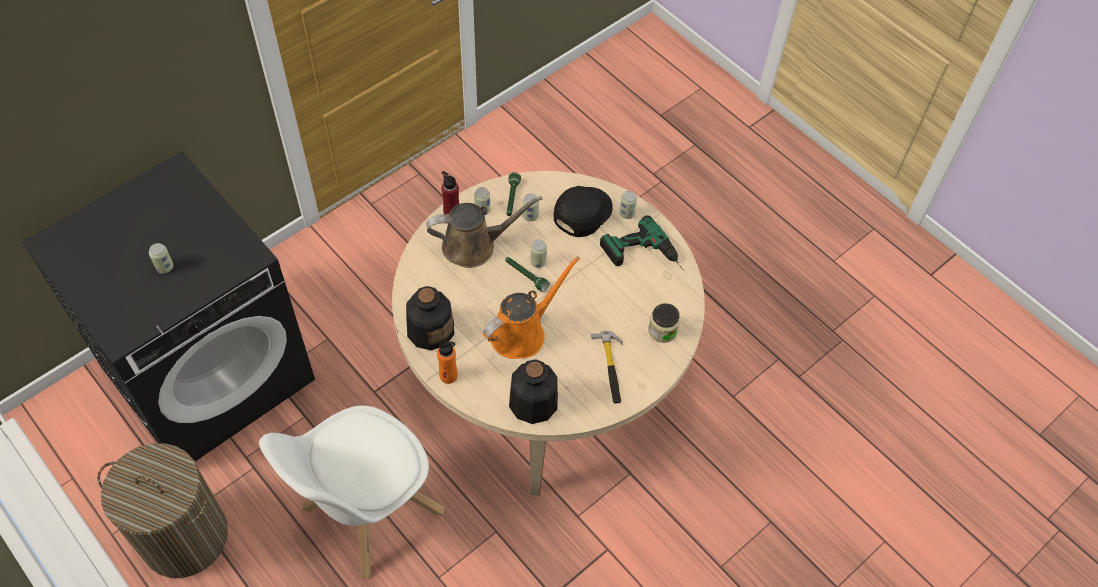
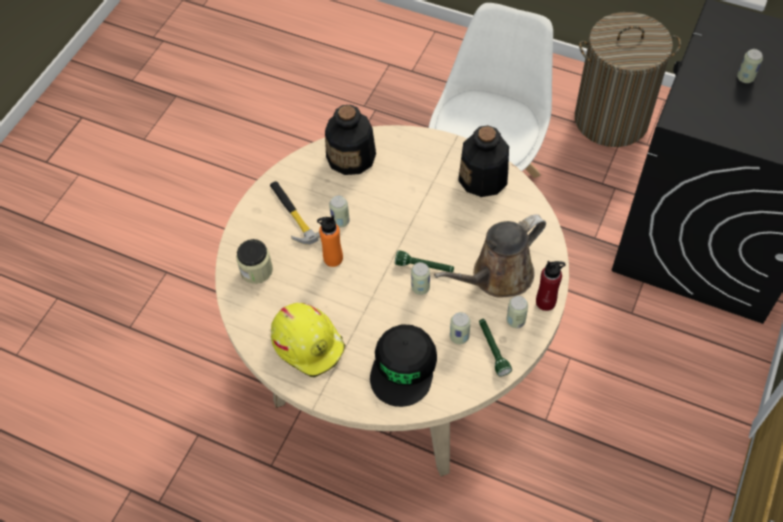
camera: 160 degrees right, 0 degrees up
(448, 375) = (440, 147): orange bottle -> orange bottle (333, 258)
(522, 332) = (395, 211): orange watering can -> none
(626, 213) = (352, 389): can -> can (340, 221)
(643, 257) = (308, 342): power drill -> yellow hard hat

